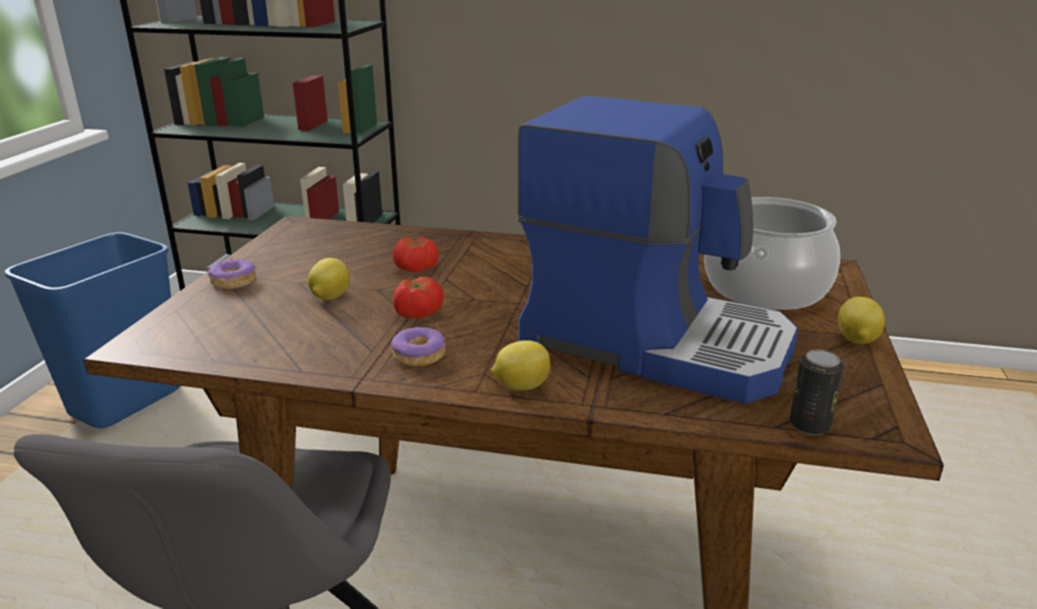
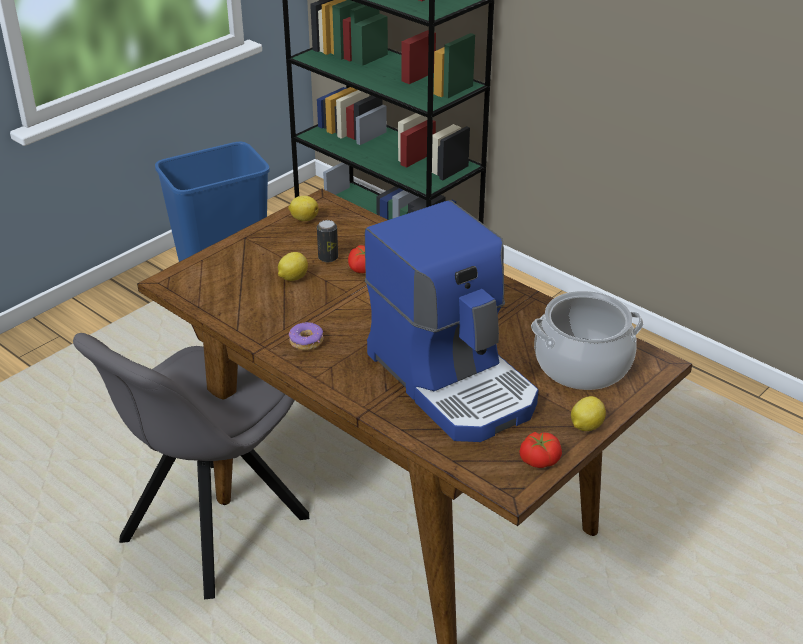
camera: 30 degrees right, 10 degrees up
(233, 282) = (247, 246): donut -> none
(417, 312) = (333, 308): tomato -> tomato (539, 459)
(521, 386) = (342, 383): lemon -> lemon (303, 219)
(809, 425) = (473, 467): can -> can (328, 258)

